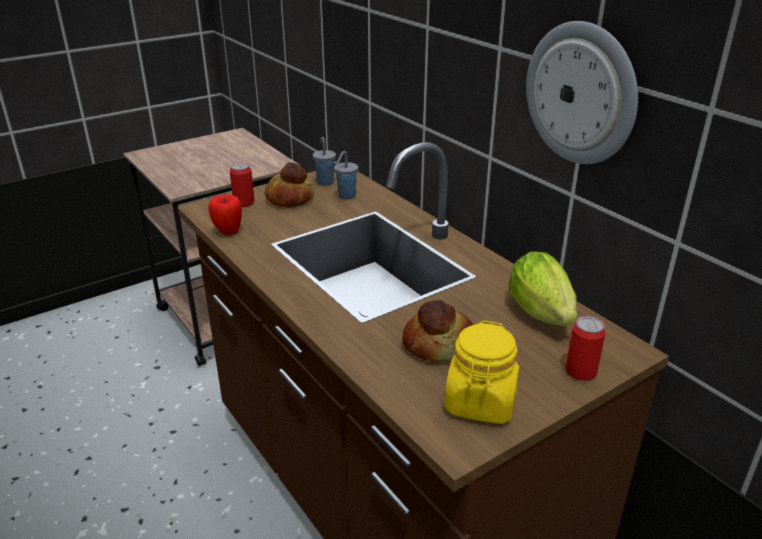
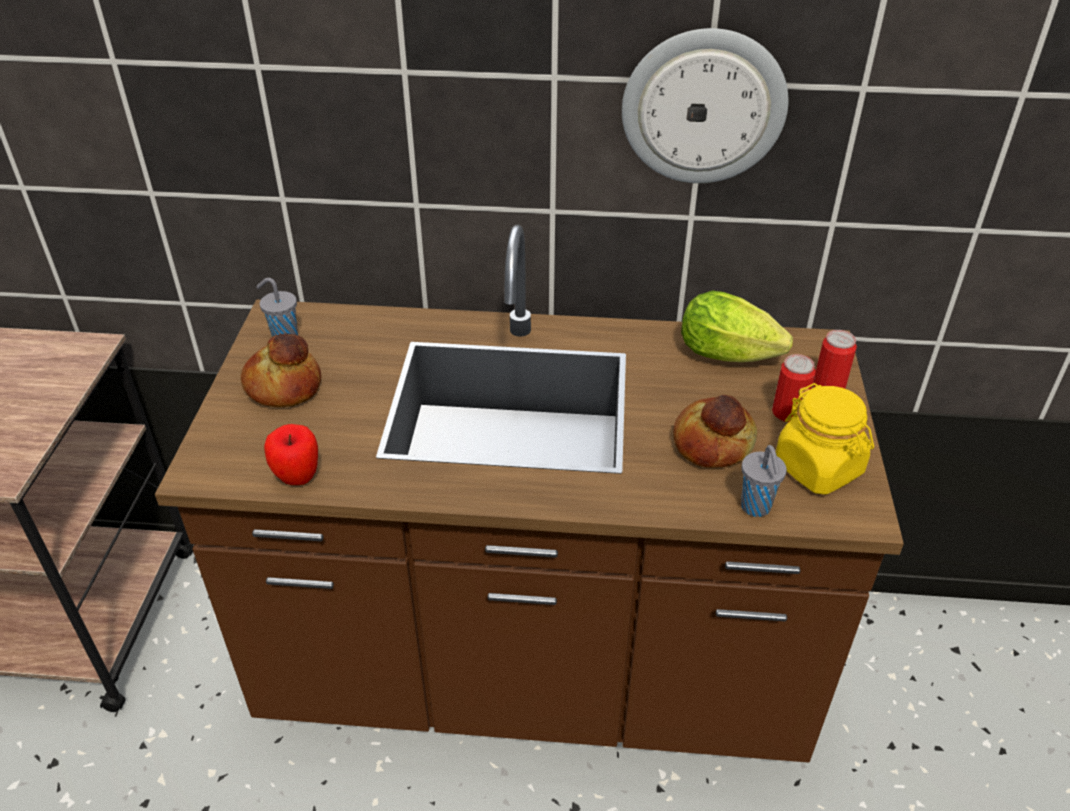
camera: 50 degrees left, 10 degrees up
(244, 202) = (237, 429): can -> can (788, 412)
(346, 196) = (345, 343): grey cup -> grey cup (756, 508)

